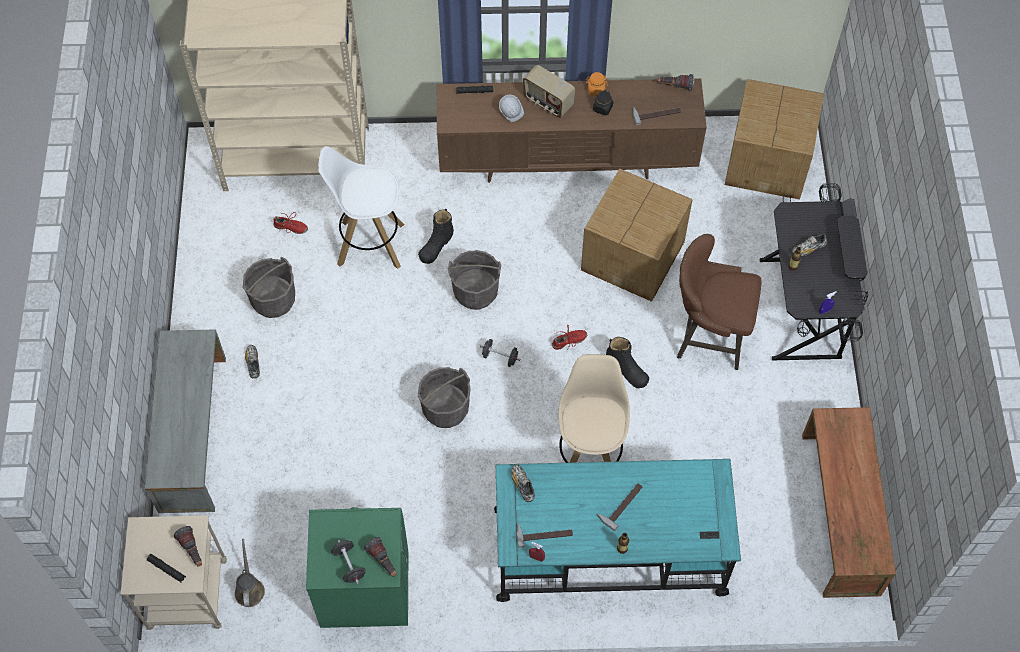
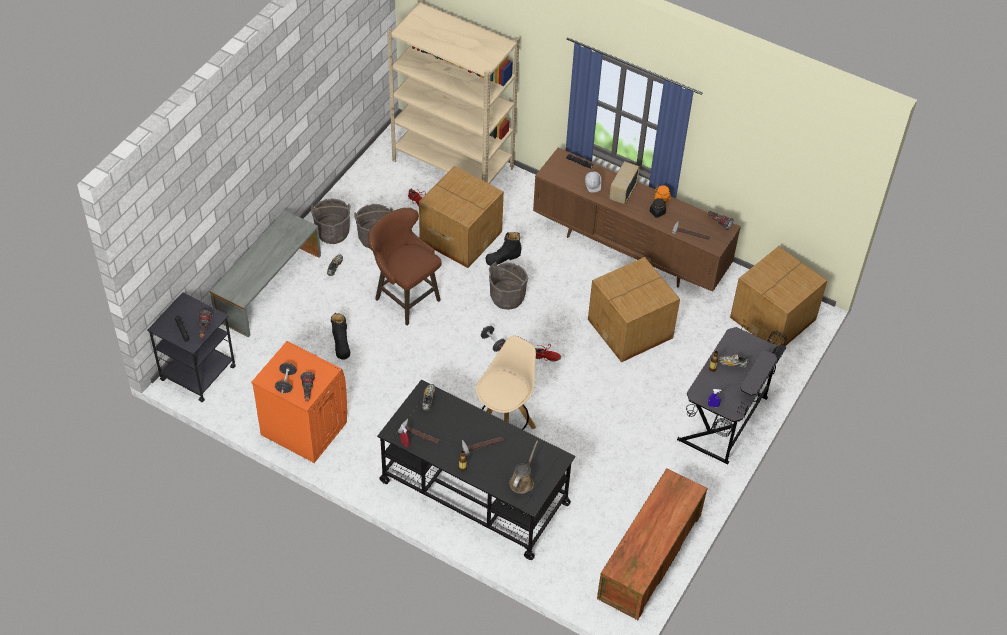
camera: 30 degrees right, 10 degrees down
(187, 591) = (198, 372): beige cart -> black cart
(249, 589) = (236, 390): brown watering can -> brown watering can (522, 481)
(364, 589) = (304, 428): green washing machine -> orange washing machine
(369, 244) = (460, 235): white stool -> cardboard box
(445, 409) = (434, 354): grey bucket -> grey bucket (332, 232)
(547, 102) = (622, 192): radio -> radio turned 45 degrees clockwise
(610, 552) = (474, 493): turquoise desk -> black desk
(627, 370) = (571, 394): black boot -> black boot (341, 344)
(707, 337) = (643, 402): brown stool -> brown stool (405, 298)

